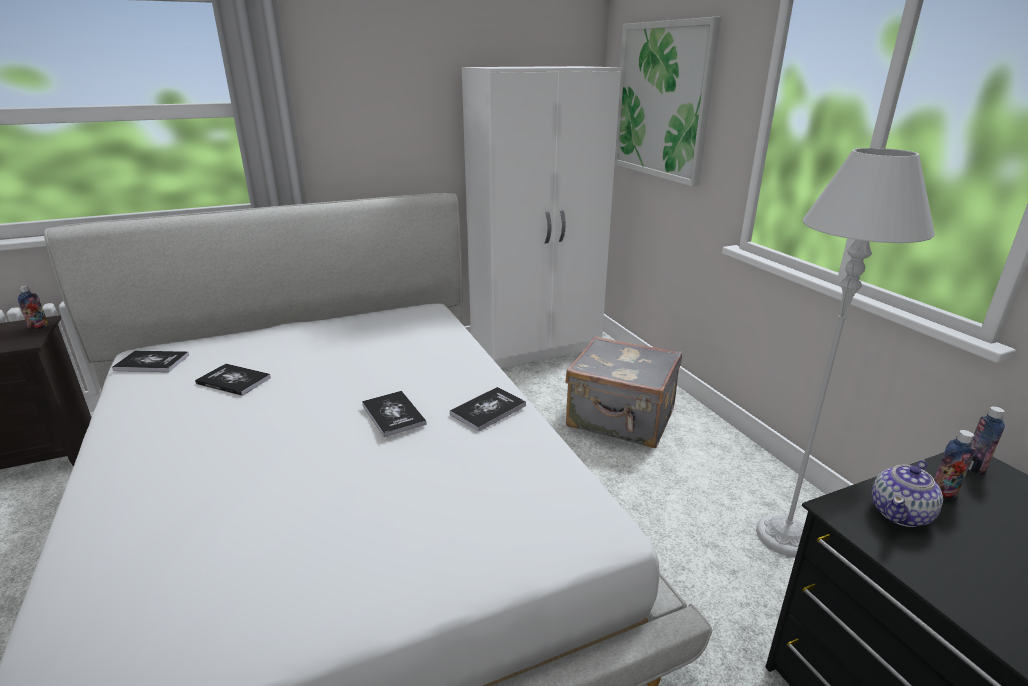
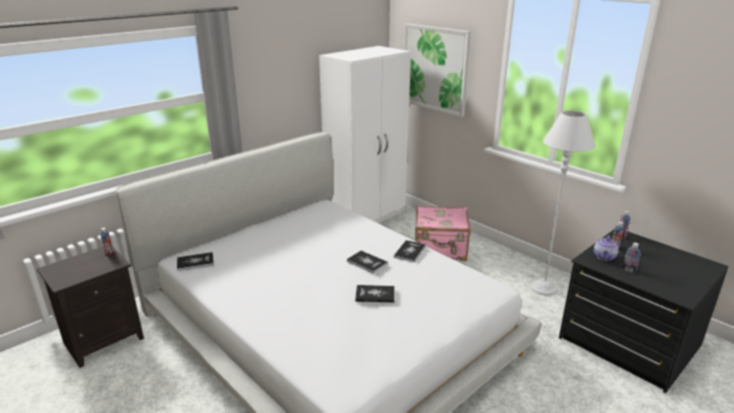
camera: 20 degrees left, 0 degrees up
(233, 381) = (259, 262): book -> book (375, 294)
(621, 419) = (440, 250): grey suitcase -> pink suitcase
(961, 569) = (629, 270): none -> bottle

